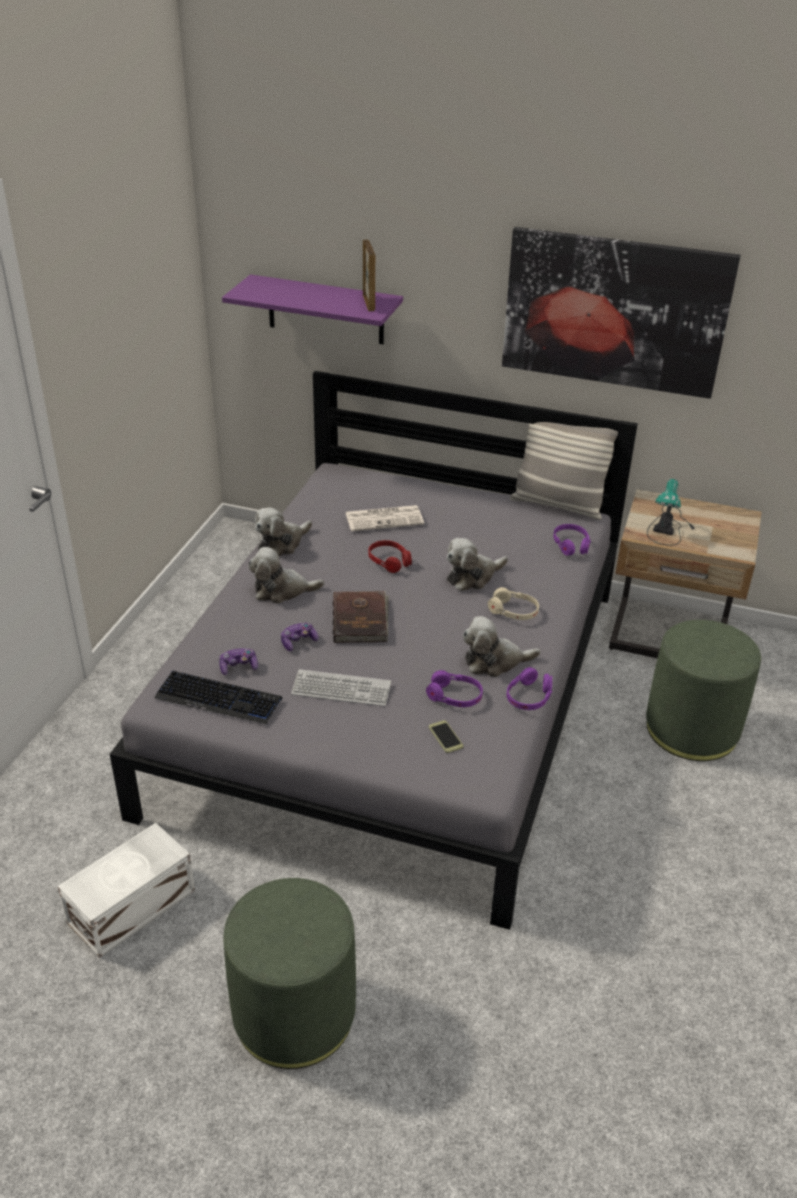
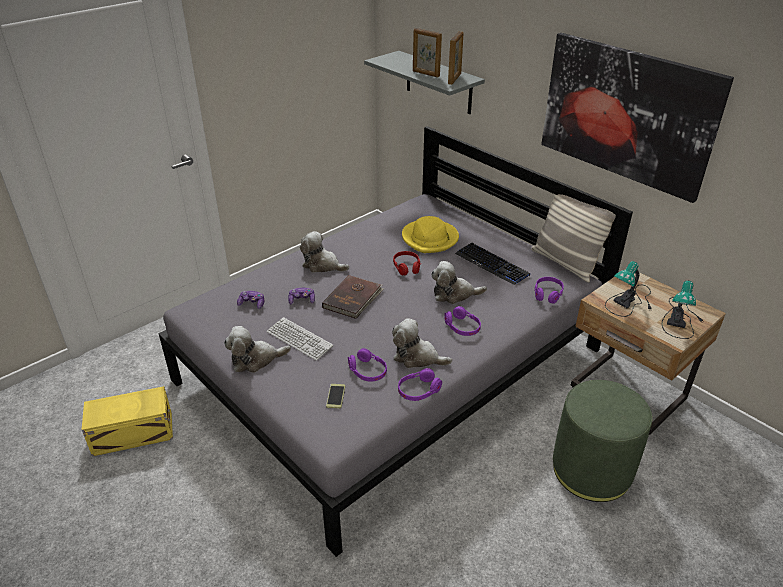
camera: 30 degrees right, 0 degrees up
(134, 906) = (134, 434): white storage box -> yellow storage box
(219, 699) = (222, 319): keyboard -> keyboard (492, 264)
(282, 544) = (349, 236): plush toy -> plush toy (255, 359)
(294, 1013) = (160, 544): green ottoman -> none
(325, 302) = (425, 74): none -> picture frame
(325, 310) = (438, 83): purple shelf -> grey shelf
(385, 518) = (430, 239): newspaper -> yellow hat
(513, 612) = (462, 327): beige headphones -> purple headphones
(727, 531) = (679, 319): none -> table lamp

